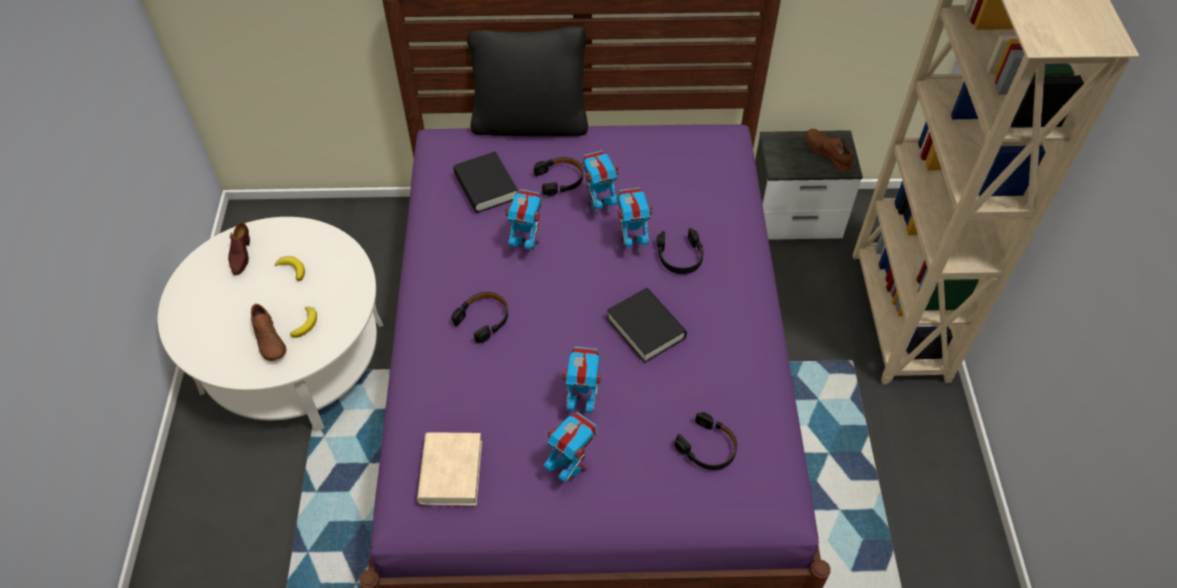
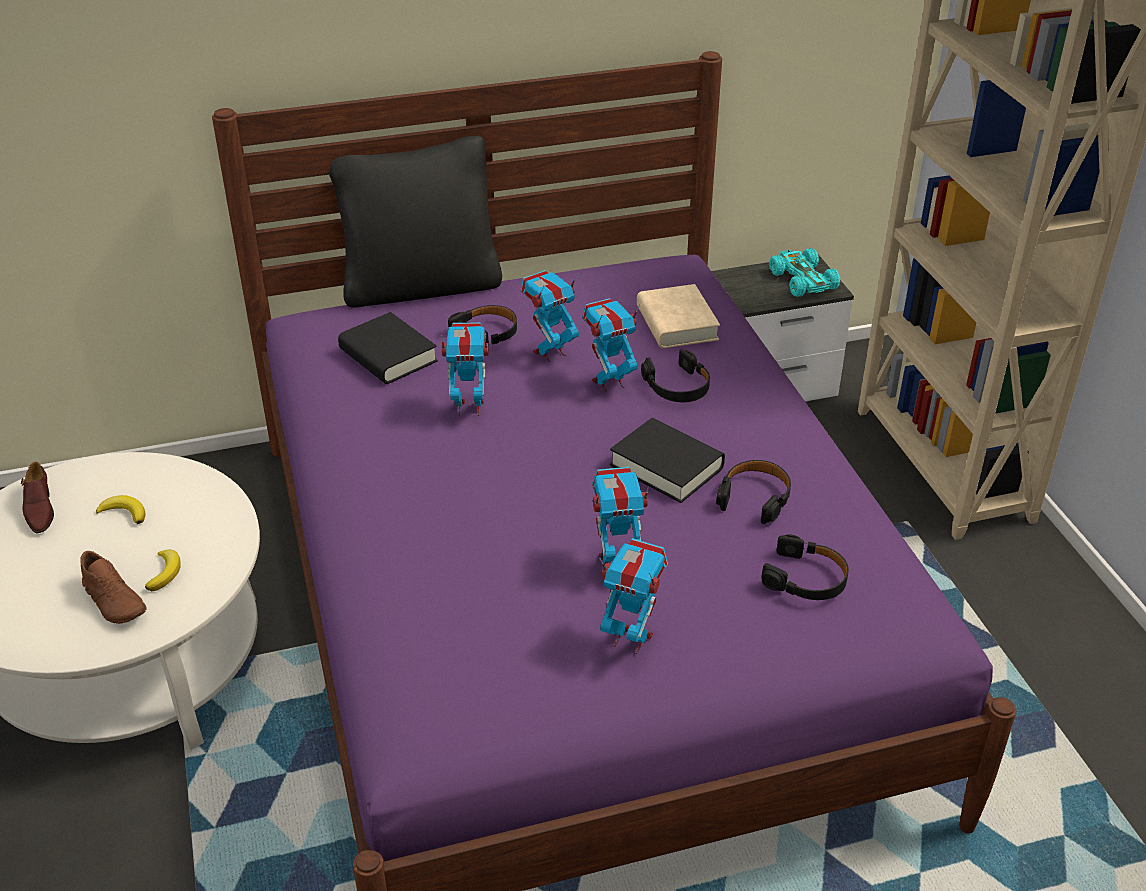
camera: 15 degrees left, 15 degrees down
(451, 472) = (461, 676): beige book -> beige book (676, 323)
(483, 319) = (440, 494): black headphones -> black headphones (755, 497)
(827, 154) = (801, 280): brown shoe -> turquoise toy car

